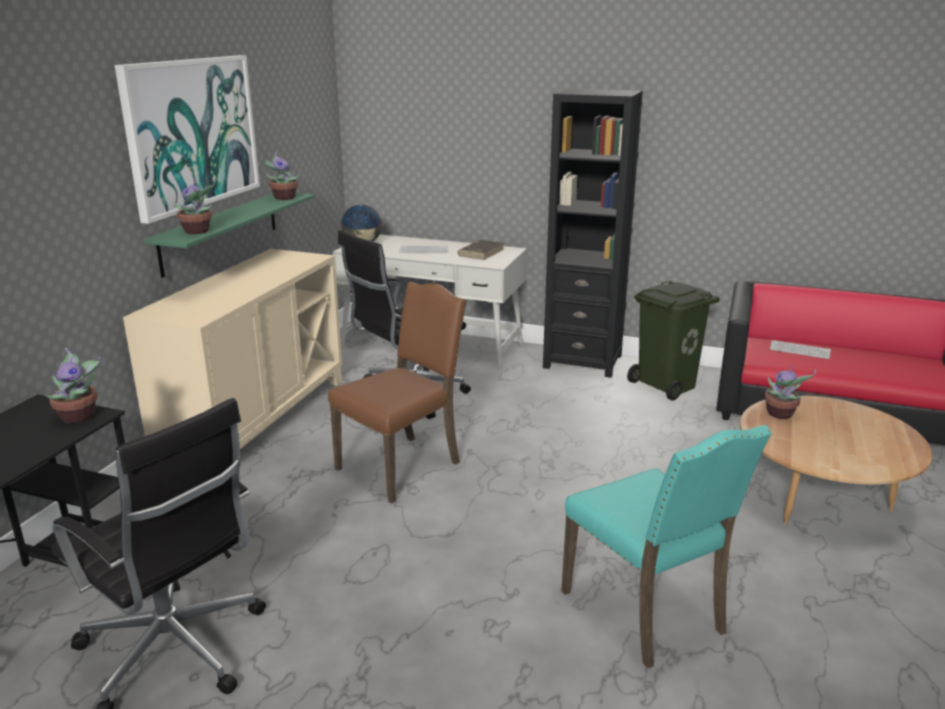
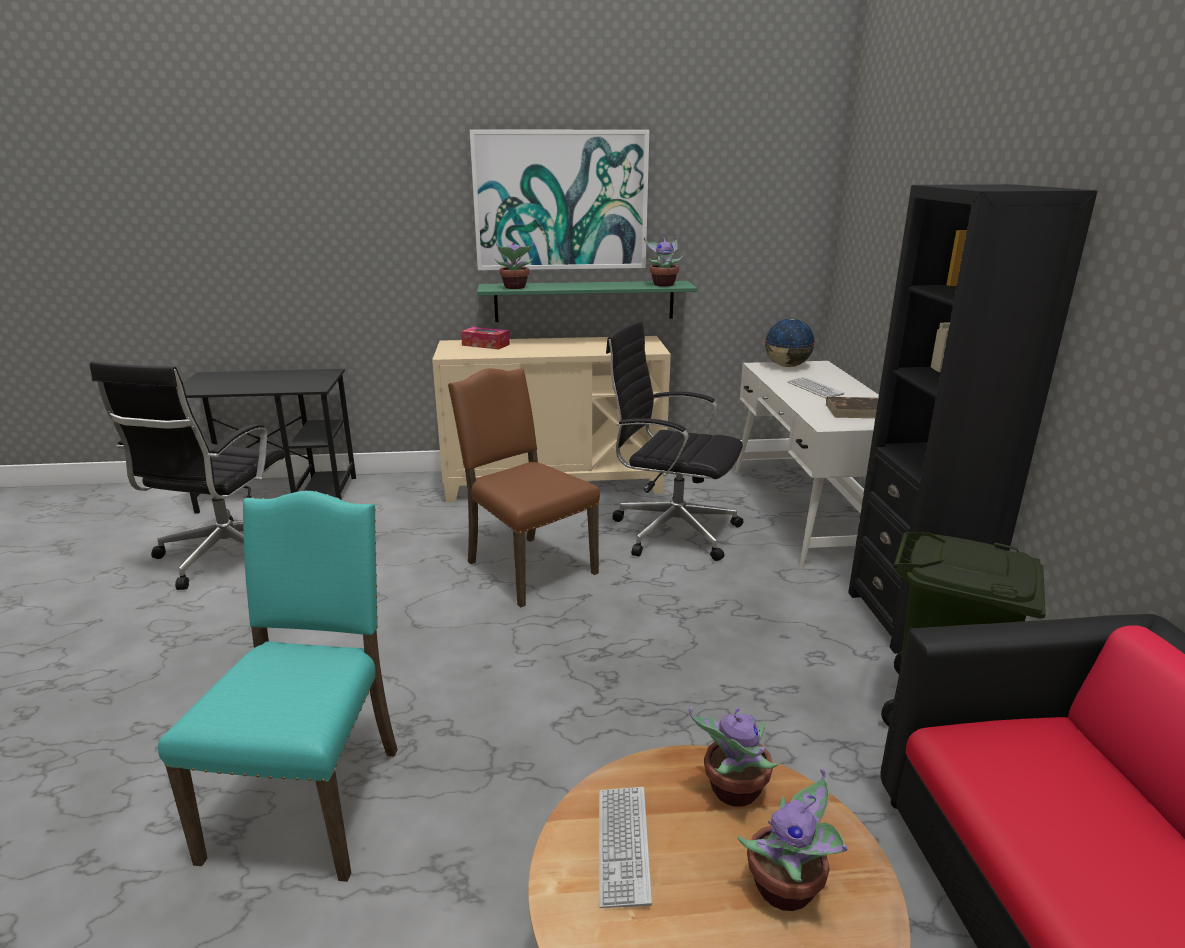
camera: 65 degrees right, 0 degrees up
(80, 416) = (312, 384): potted plant -> potted plant (787, 889)
(185, 302) = (485, 345): none -> tissue box
(402, 465) = (527, 567): brown chair -> brown chair turned 150 degrees counterclockwise
(647, 612) = (312, 799): turquoise chair -> turquoise chair turned 150 degrees clockwise
(799, 350) = (1079, 794): keyboard -> keyboard (623, 845)

